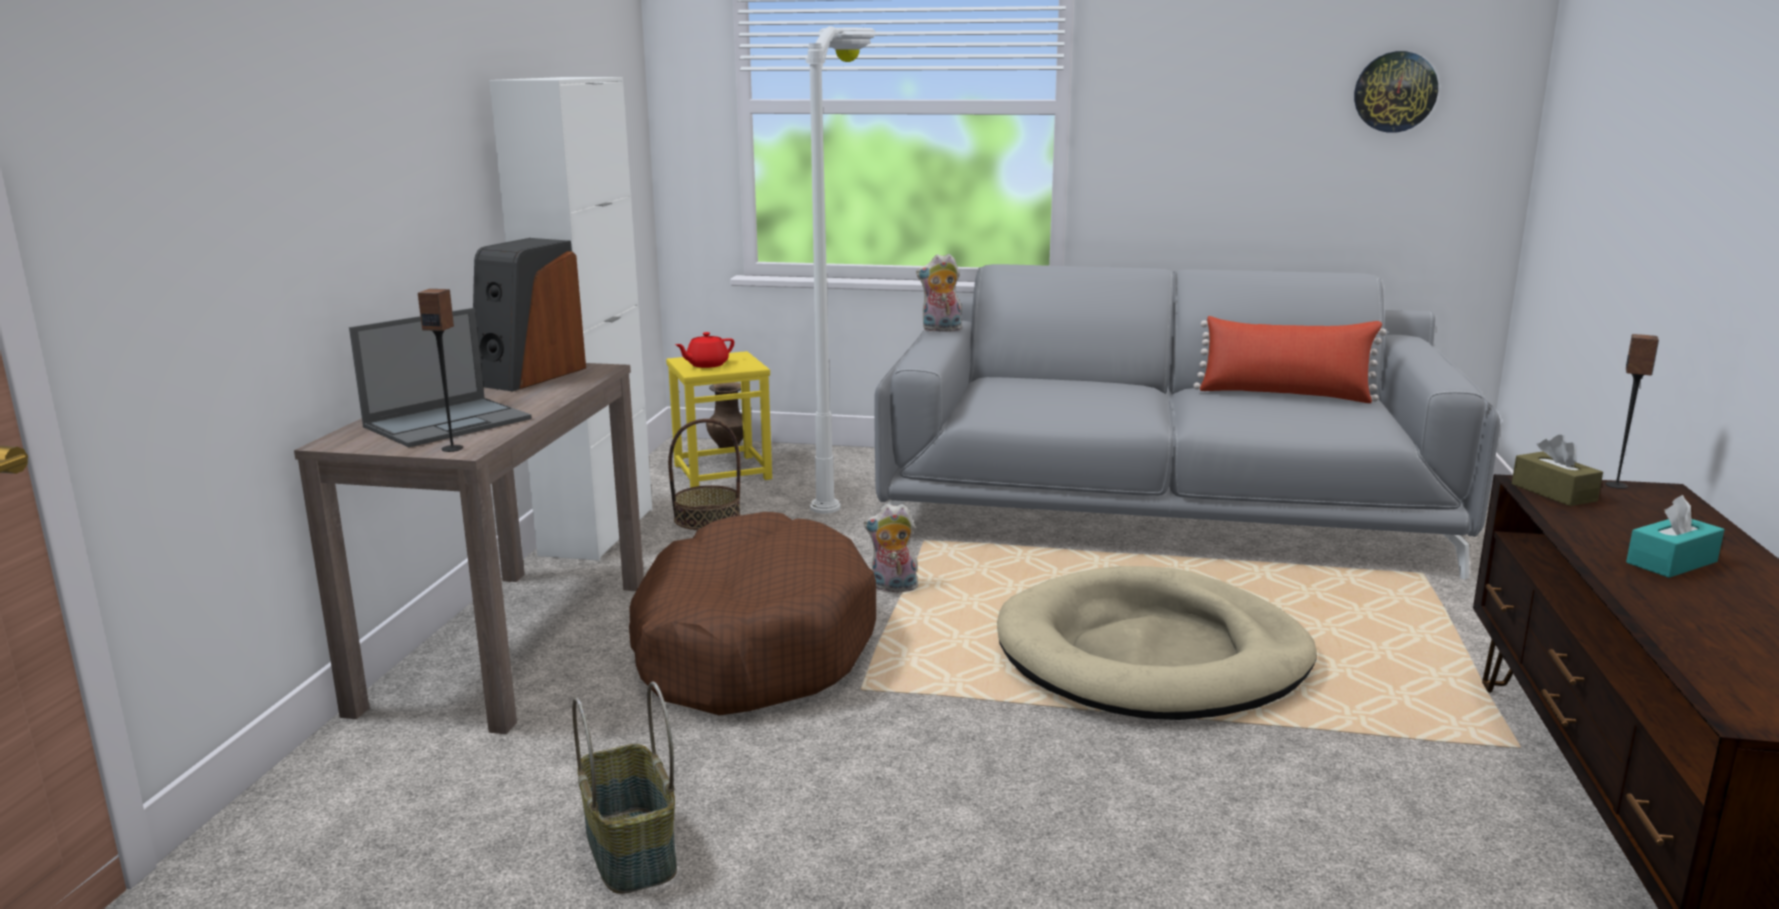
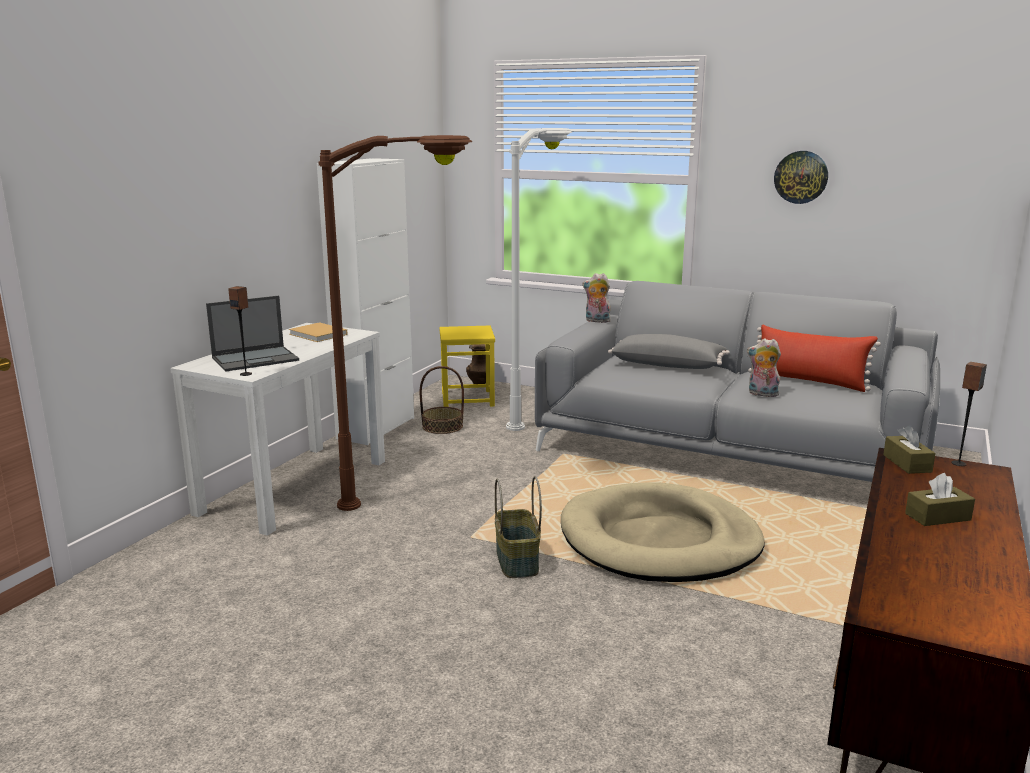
camera: 15 degrees right, 0 degrees up
(508, 642) = (294, 486): brown console table -> white console table
(529, 376) = (319, 334): speaker -> beige book
(628, 850) = (295, 605): basket -> basket (516, 560)
(706, 365) = (459, 332): red teapot -> none
(751, 645) = (423, 504): brown dog bed -> brown floor lamp
(893, 588) = (526, 480): plush toy -> plush toy (762, 394)
(1071, 388) = (668, 365): none -> grey pillow
(1395, 92) = (920, 177): wall clock -> wall clock (801, 177)
(1671, 562) = (937, 517): turquoise tissue box -> brown tissue box

